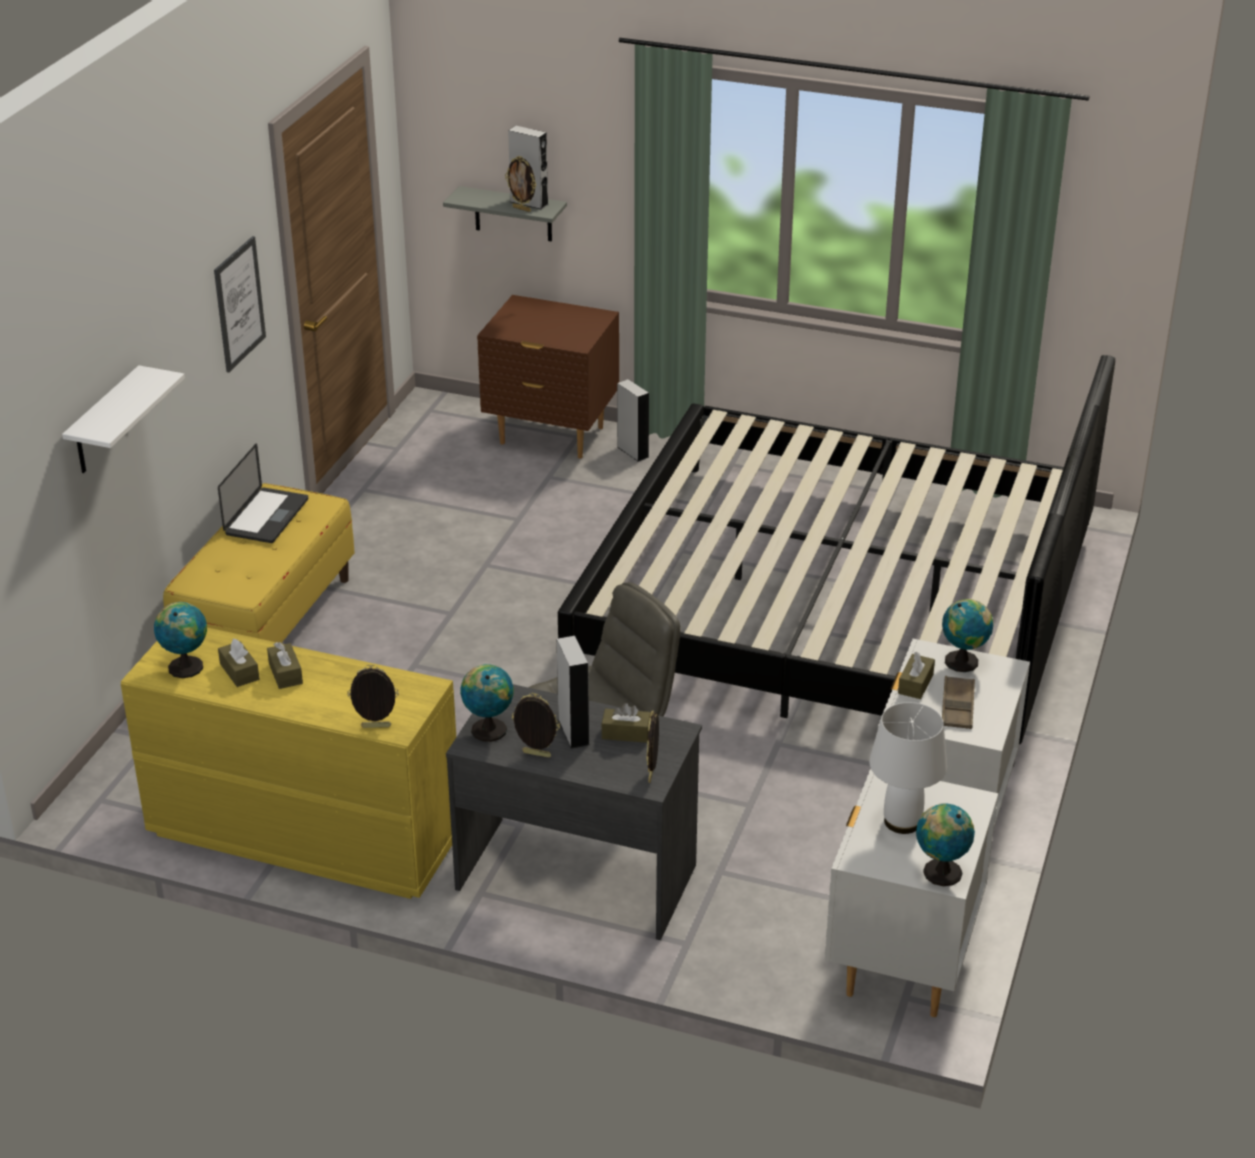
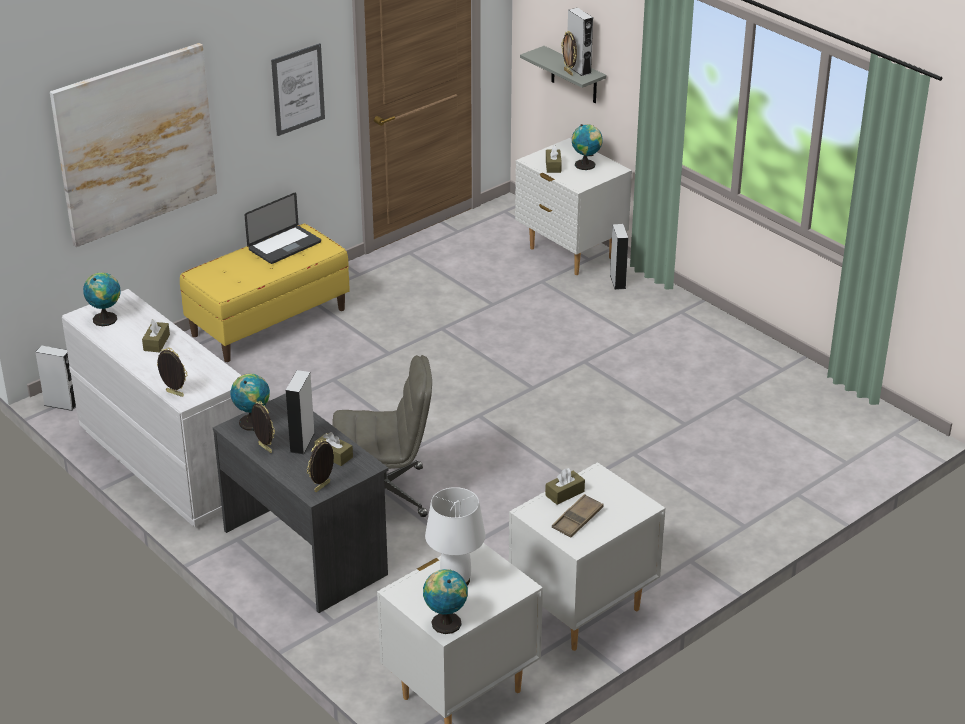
camera: 30 degrees right, 0 degrees up
(89, 814) = (61, 404): none -> grey speaker
(105, 423) = (135, 143): white shelf -> picture
(239, 671) = (132, 332): brown tissue box -> brown tissue box (553, 166)
(302, 835) = (167, 462): yellow dresser -> white dresser
(551, 436) = (570, 253): brown nightstand -> white nightstand
(837, 603) = (660, 435): bed -> none
(964, 661) = (616, 490): globe -> globe (586, 165)

